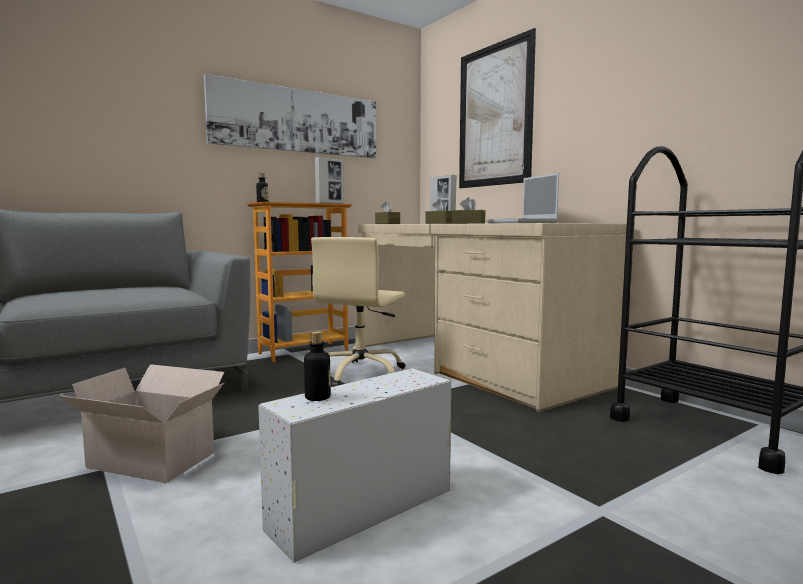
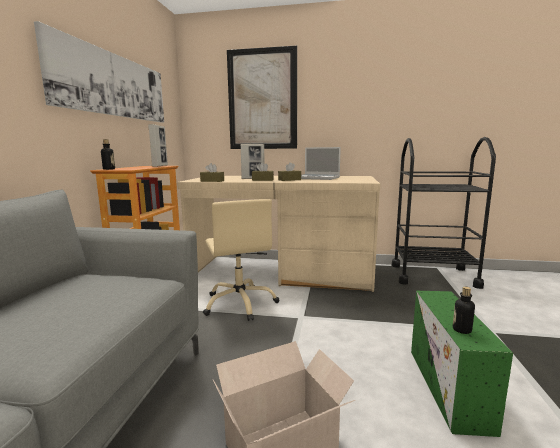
camera: 45 degrees left, 5 degrees up
(360, 510) = (448, 388): white storage box -> green storage box

